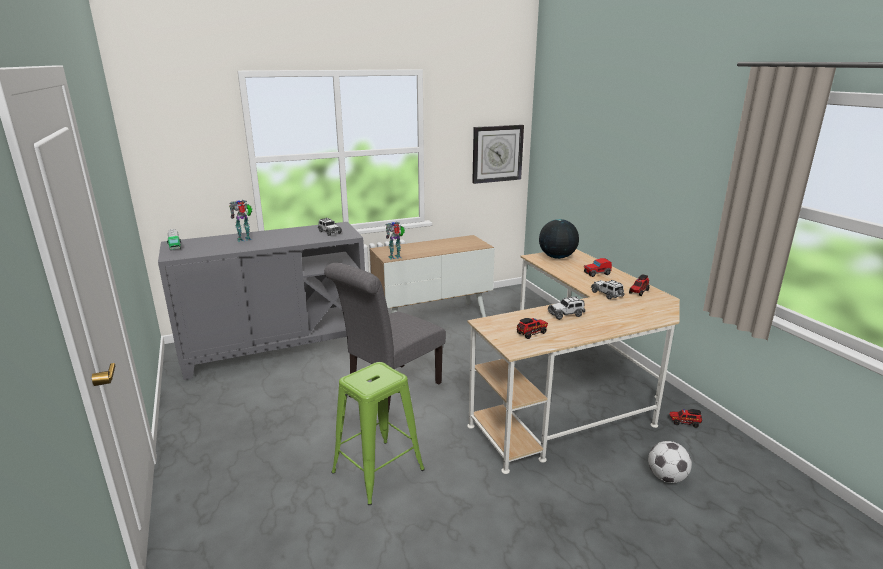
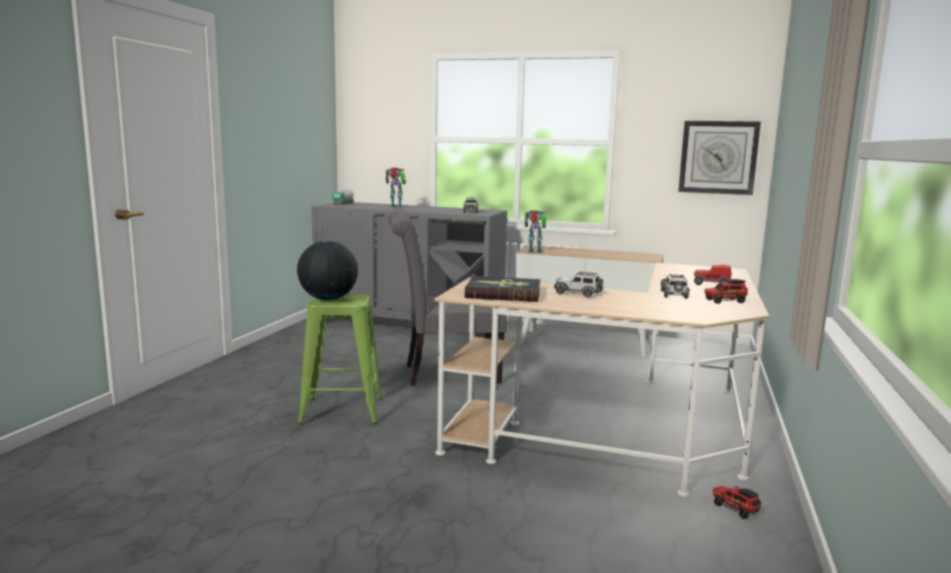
camera: 40 degrees right, 10 degrees down
(532, 333) = (503, 293): toy truck -> book
(557, 257) = (697, 269): globe -> globe (328, 299)
(666, 477) = (605, 532): football -> none

